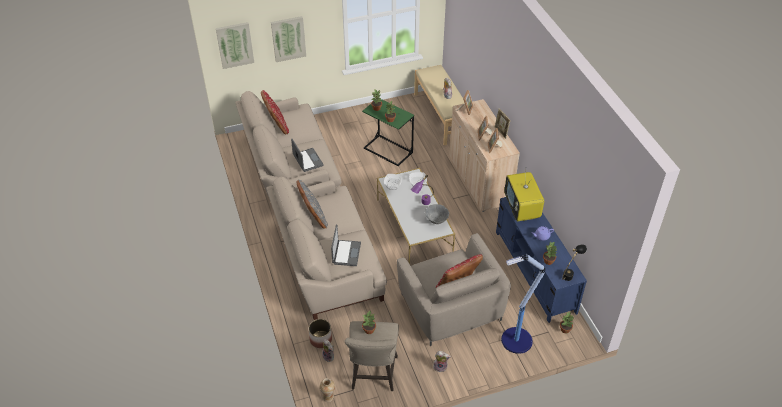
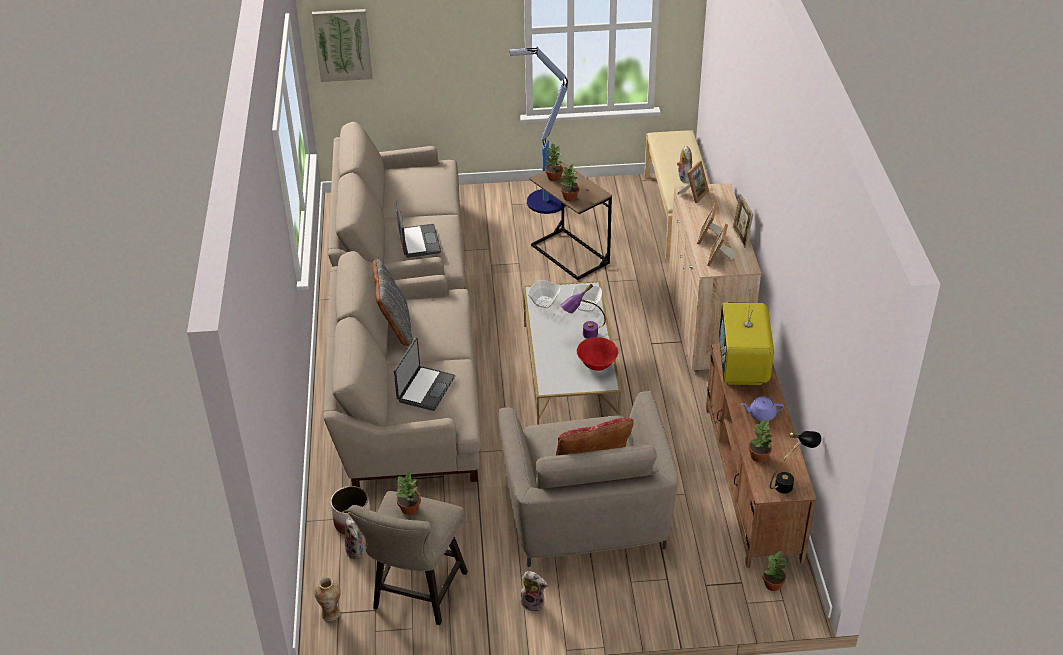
camera: 15 degrees right, 5 degrees down
(276, 125) = (390, 184): red pillow -> none
(288, 38) = (431, 47): picture -> none
(388, 150) = (570, 254): green side table -> brown side table
(436, 220) = (597, 365): grey bowl -> red bowl
(515, 341) = (678, 586): floor lamp -> floor lamp (544, 202)
(535, 271) = (752, 481): blue tv stand -> brown tv stand

